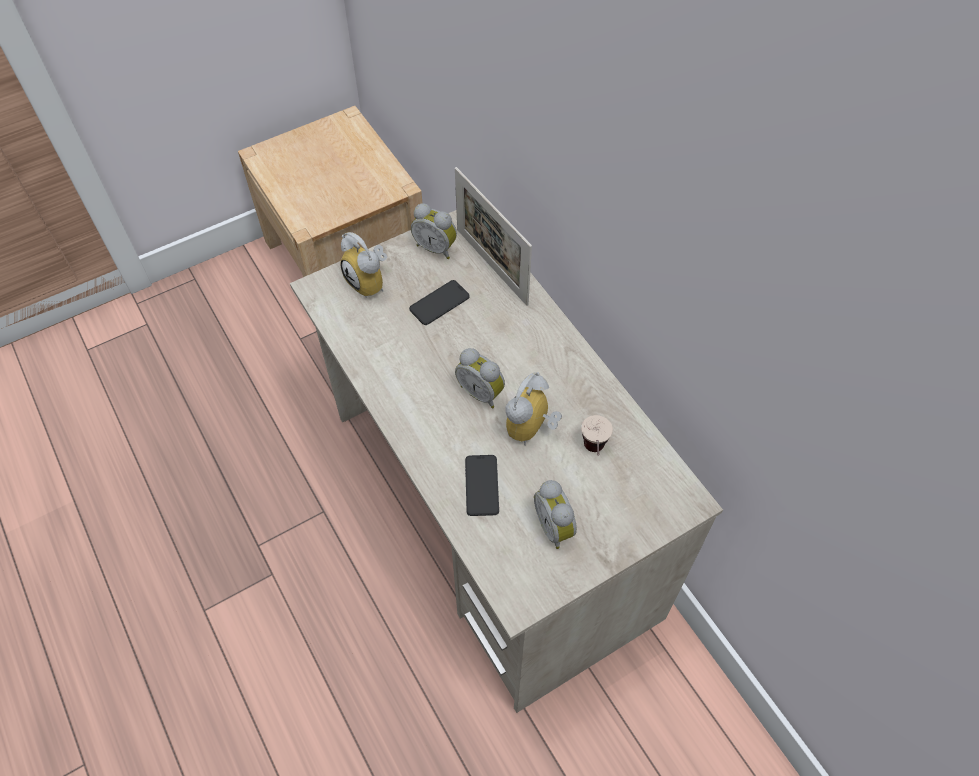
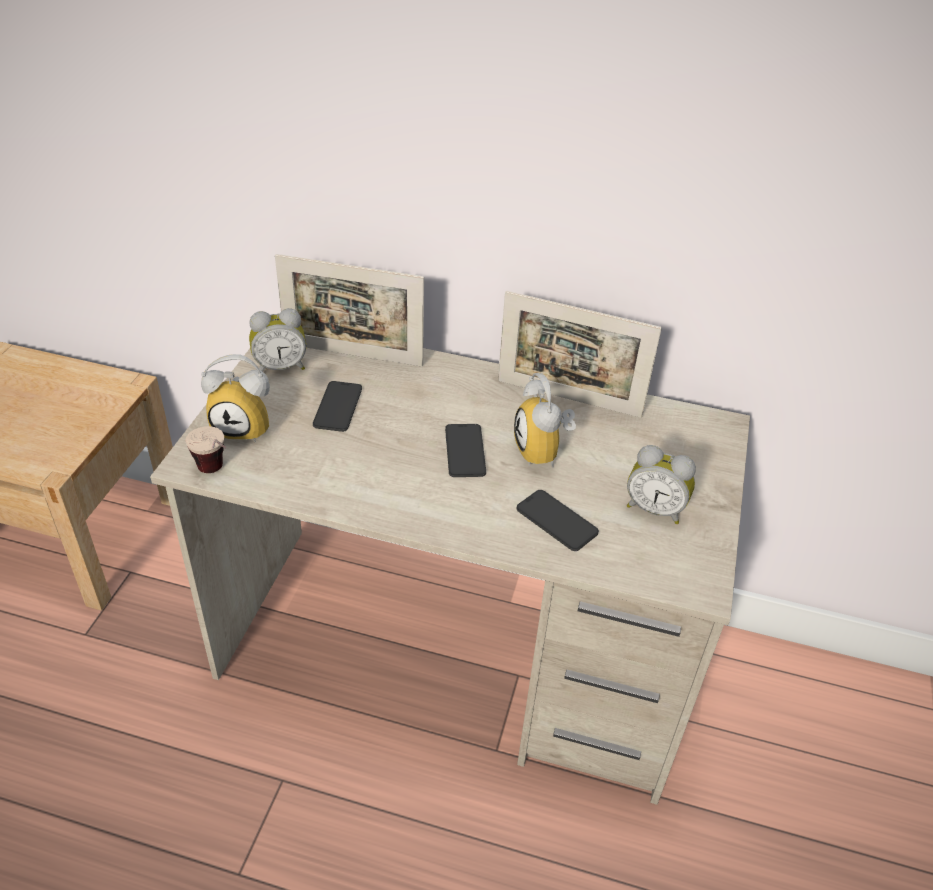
camera: 45 degrees left, 15 degrees down
(482, 392) = (465, 451): alarm clock -> phone
(593, 454) = (614, 438): cup -> cup (217, 474)
(599, 400) = (568, 398): none -> picture frame

